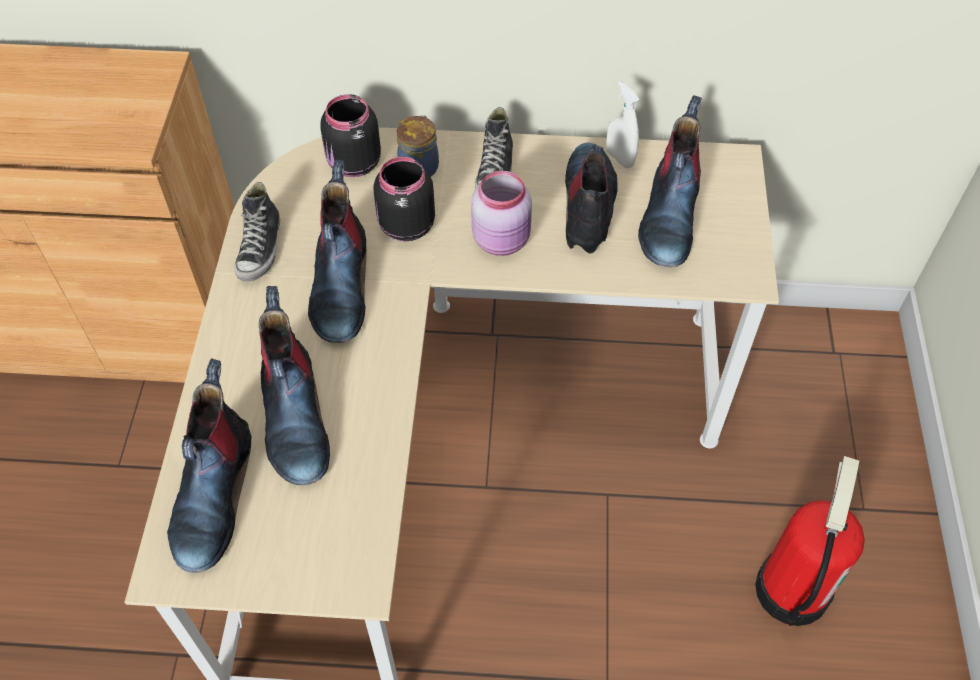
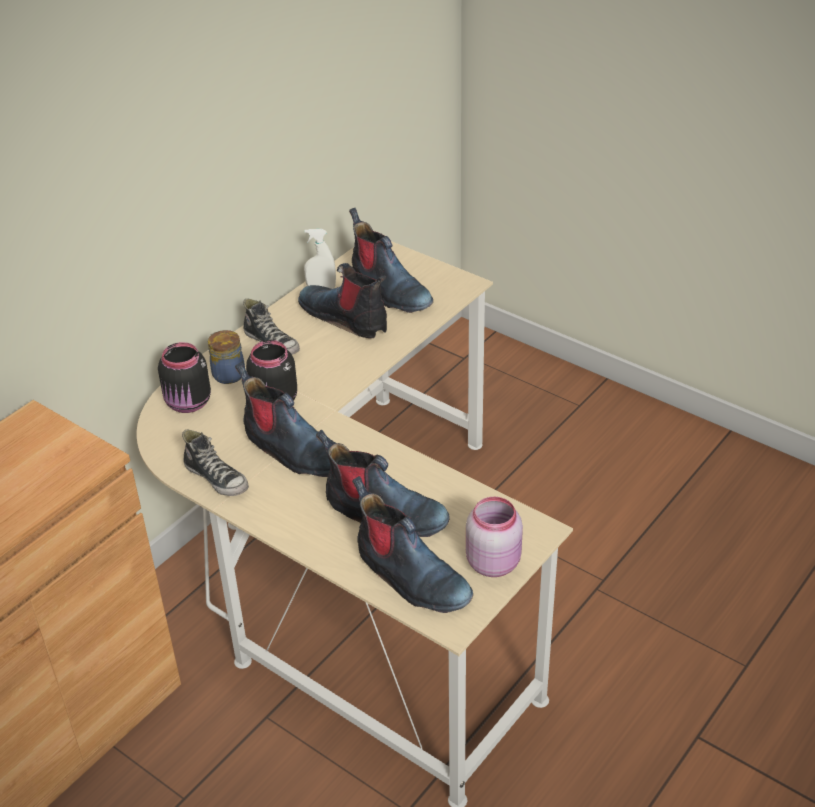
camera: 55 degrees left, 15 degrees down
(503, 240) = (333, 364): pink jar -> pink jar (493, 562)
(790, 589) = (605, 464): fire extinguisher -> none

